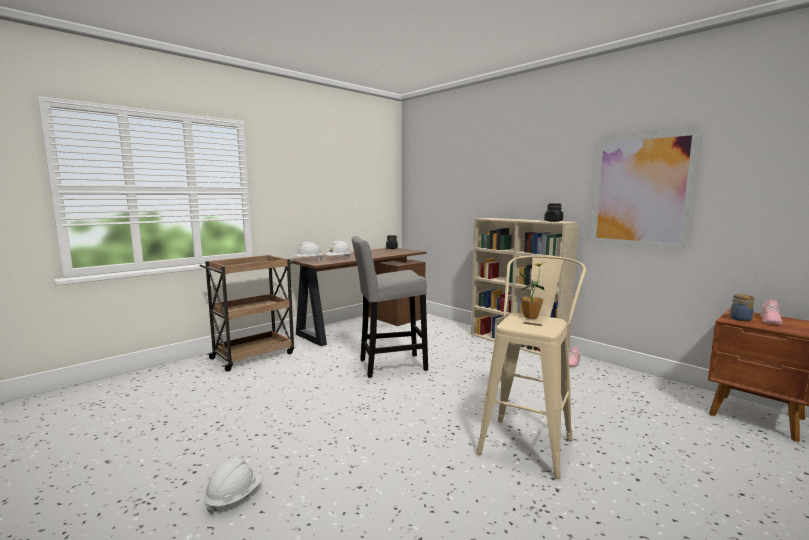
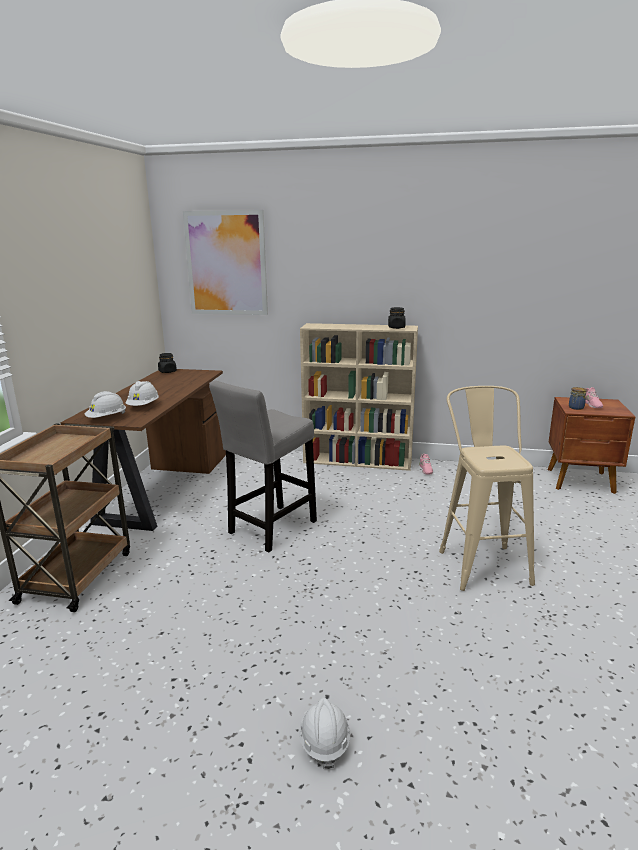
camera: 35 degrees left, 10 degrees up
(531, 317) = (483, 449): potted plant -> none
(641, 191) = (479, 293): picture -> picture (226, 263)

